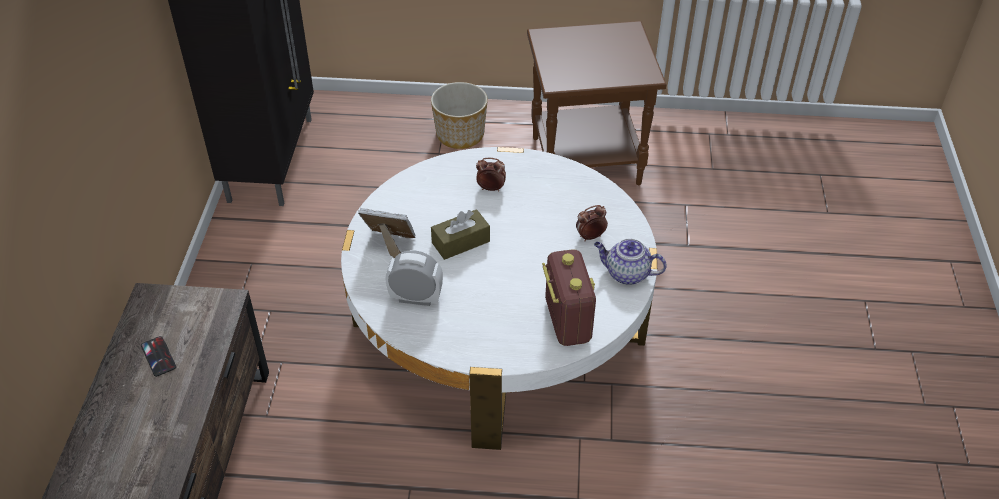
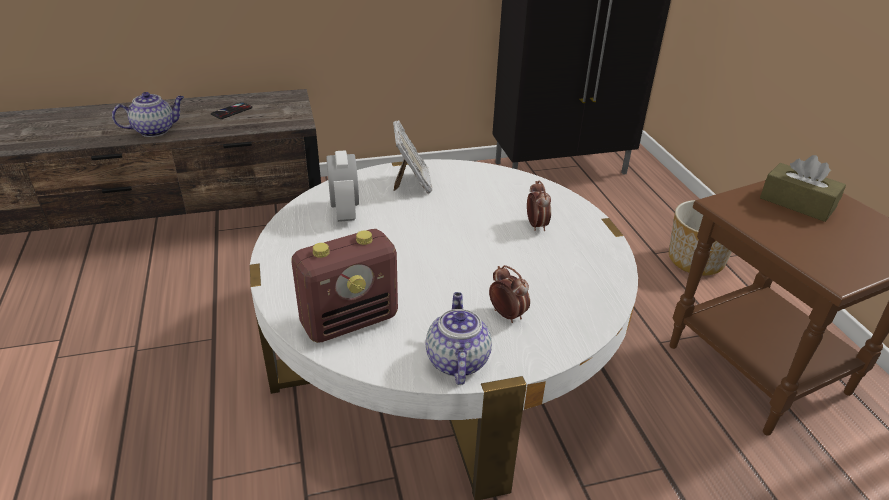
camera: 70 degrees right, 10 degrees down
(169, 431) = (155, 130): none -> teapot
(460, 242) = (439, 222): brown tissue box -> brown tissue box (797, 203)

